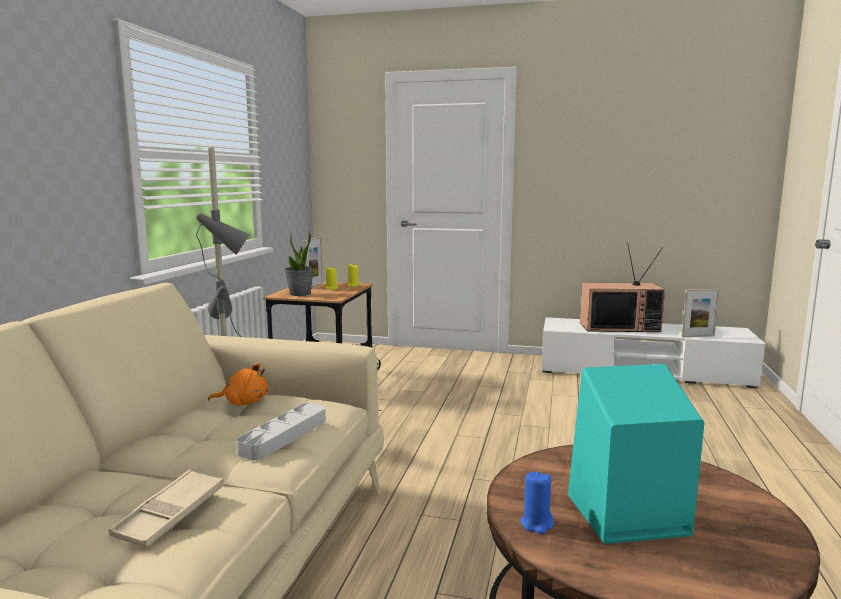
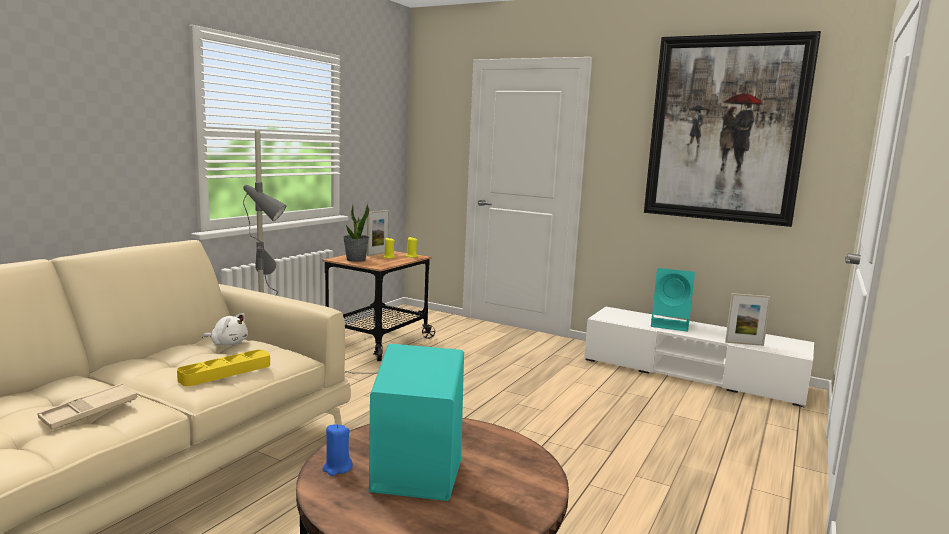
camera: 15 degrees right, 0 degrees up
(243, 402) = (228, 343): orange plush toy -> white plush toy
(284, 436) = (225, 372): grey tray -> yellow tray
(620, 327) = (670, 324): television -> turquoise speaker
(655, 134) = (725, 129): none -> picture

